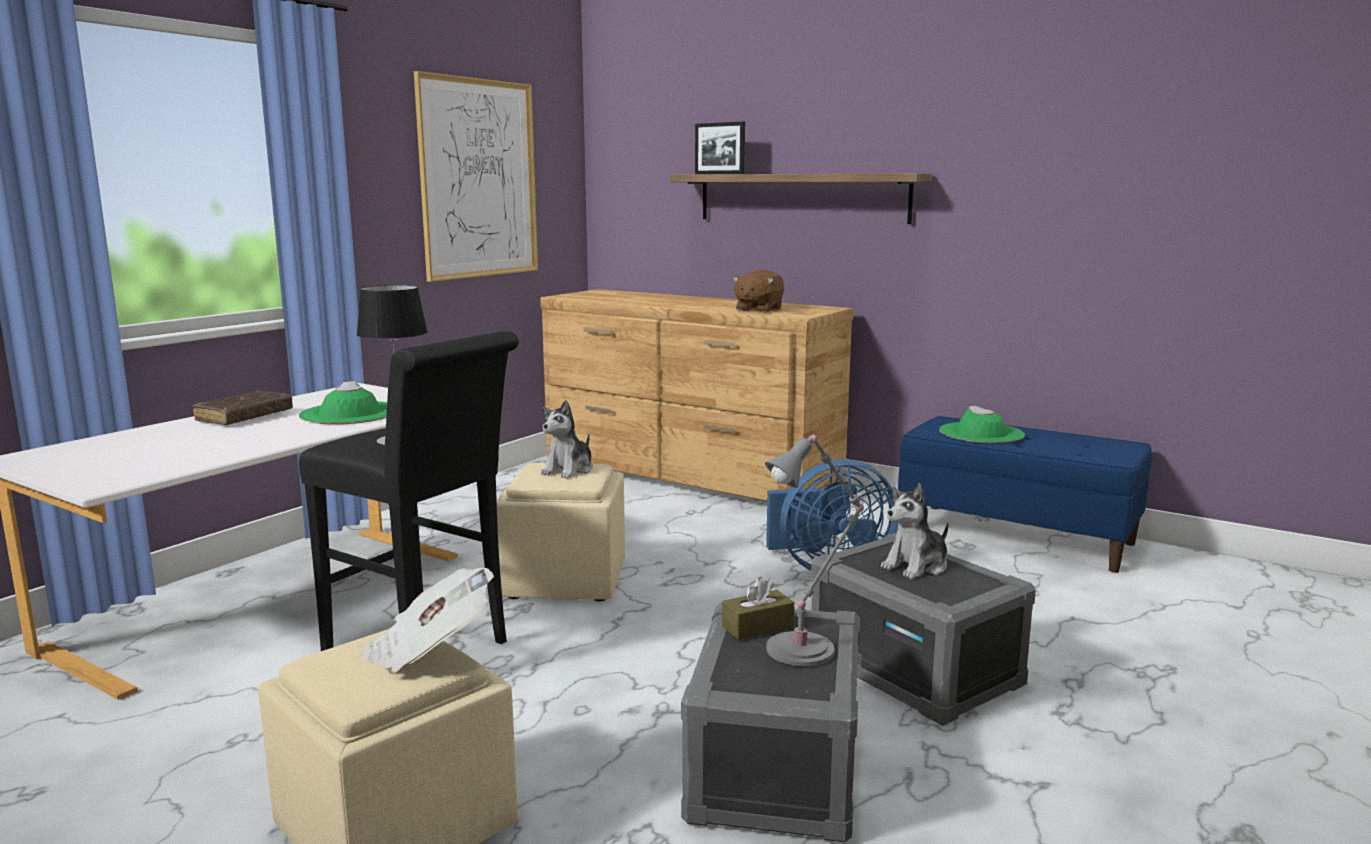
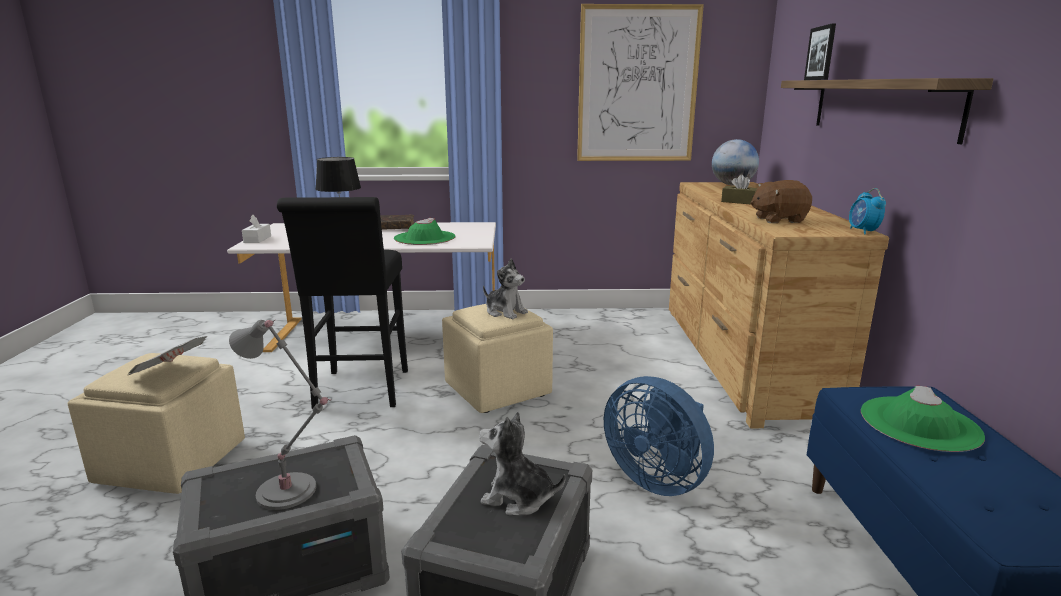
camera: 55 degrees right, 5 degrees up
(75, 478) = (257, 239): none -> white tissue box
(569, 470) = (505, 312): plush toy -> plush toy turned 135 degrees counterclockwise
(597, 293) = (732, 185): none -> globe
(757, 627) = (318, 462): brown tissue box -> brown tissue box (739, 202)
(831, 307) = (863, 231): none -> alarm clock

